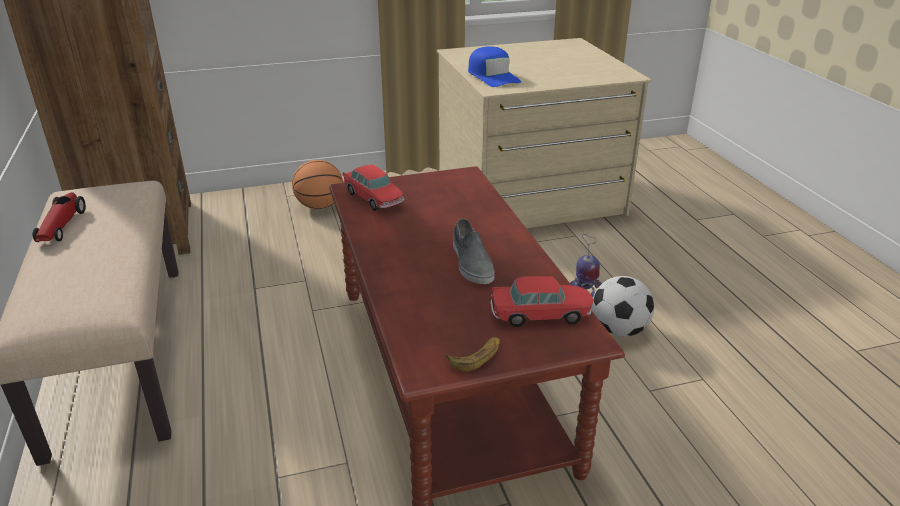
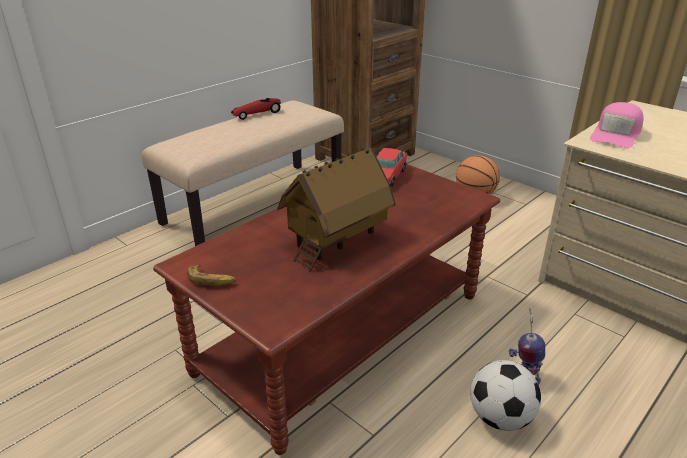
camera: 60 degrees right, 0 degrees up
(471, 262) = (336, 241): grey shoe -> toy house
(492, 76) = (616, 134): blue cap -> pink cap
(540, 314) = (289, 293): toy car -> none

